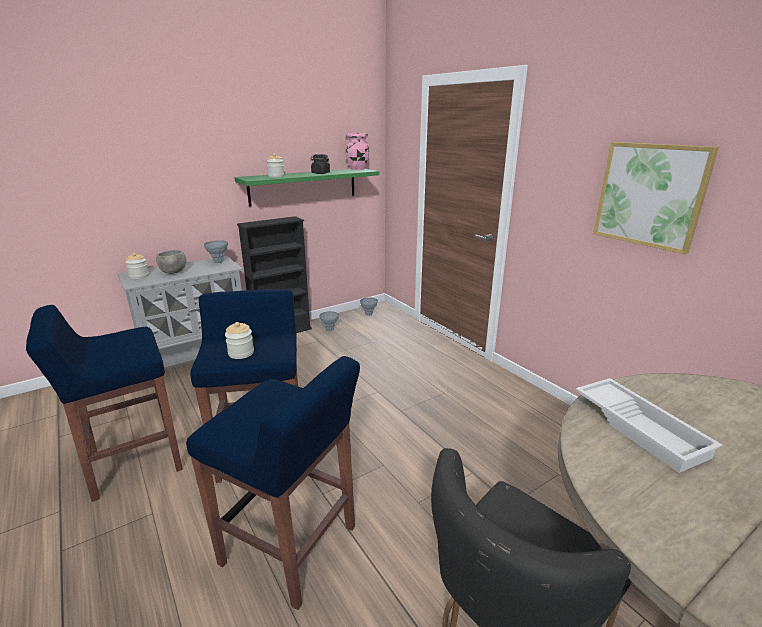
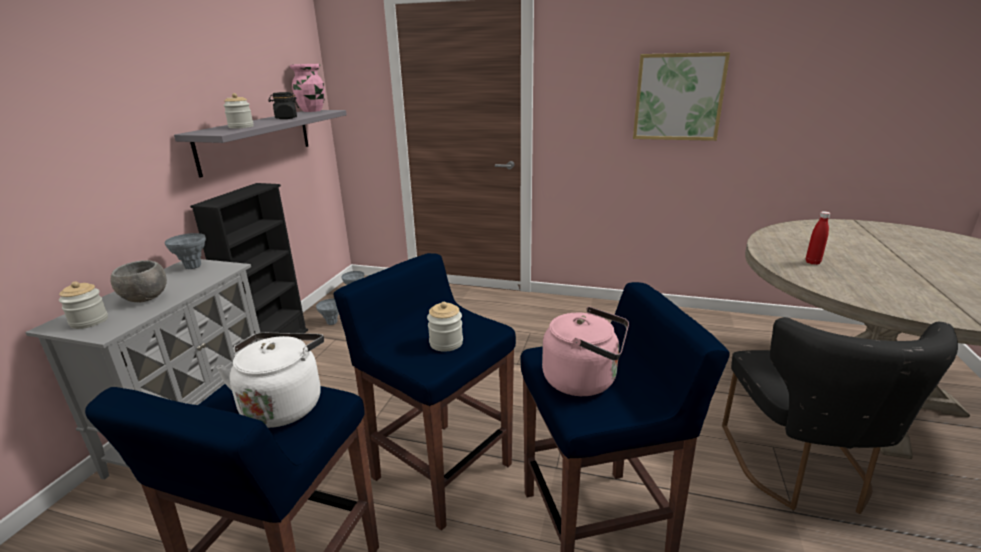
camera: 40 degrees left, 0 degrees up
(128, 349) = (284, 404): none -> white kettle
(255, 413) = (584, 380): none -> pink kettle
(303, 186) = (256, 140): green shelf -> grey shelf
(641, 428) = (812, 262): white tray -> red bottle

